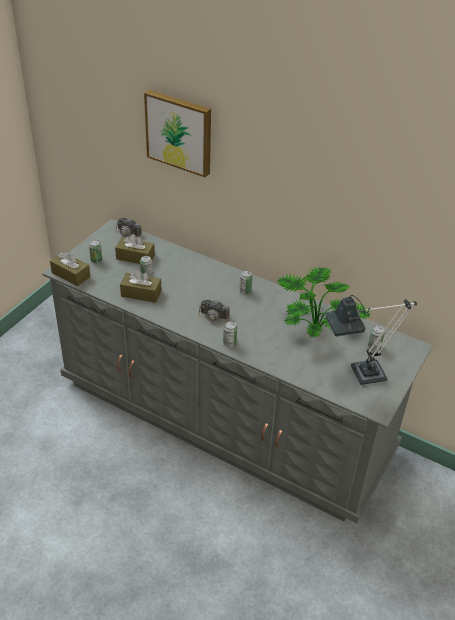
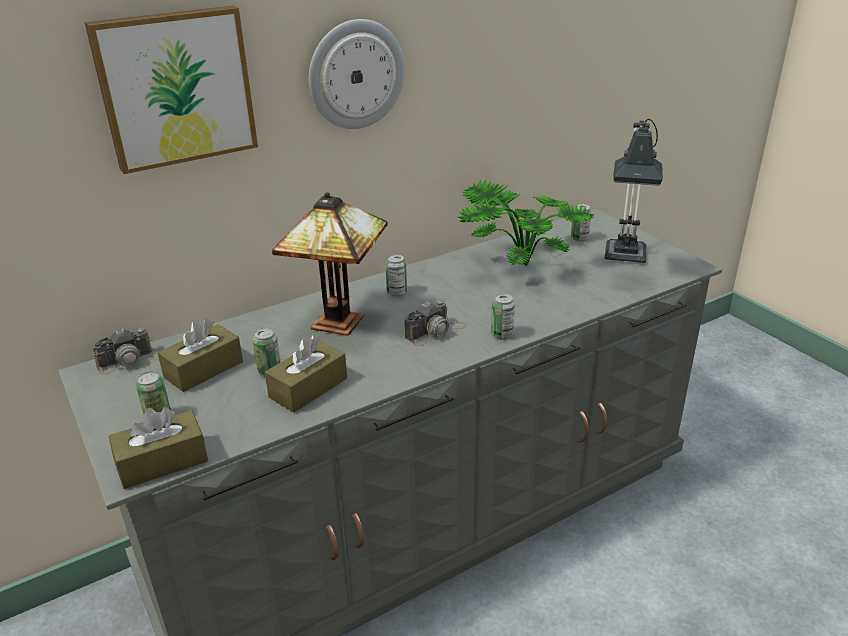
camera: 60 degrees left, 10 degrees down
(202, 283) = (342, 321): none -> table lamp
(269, 169) = (356, 74): none -> wall clock

